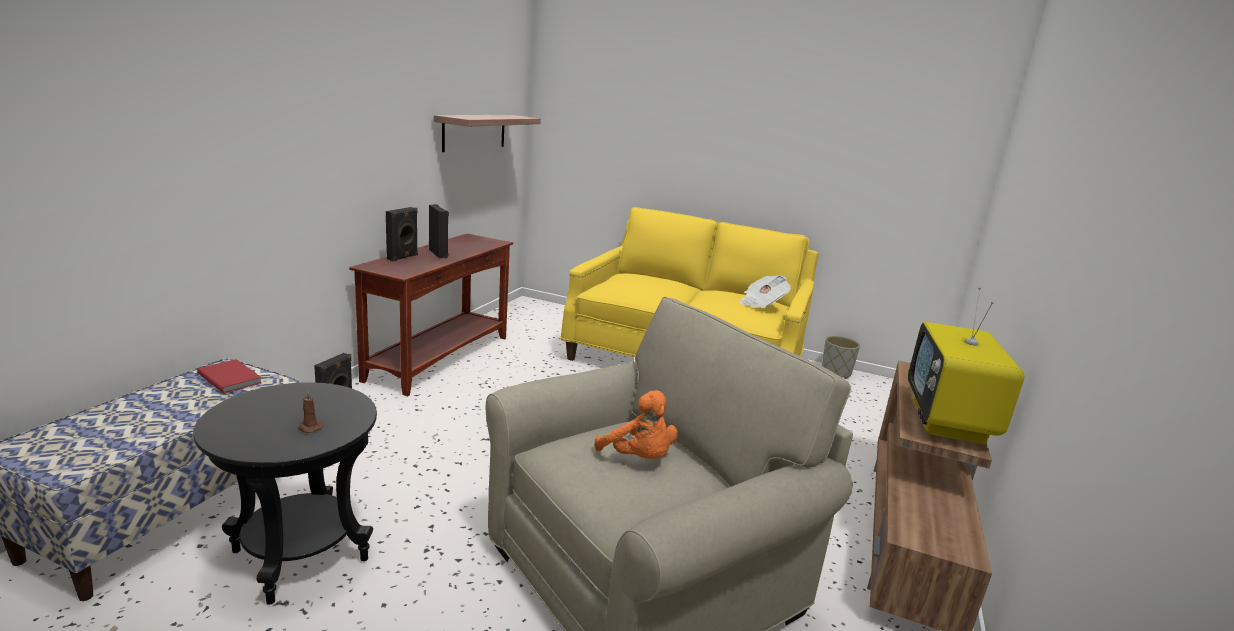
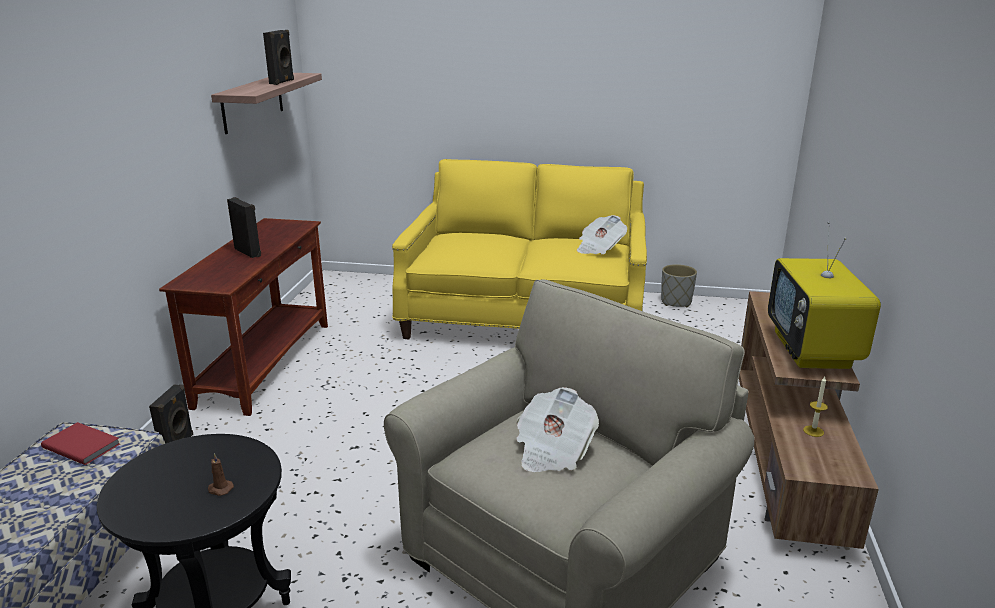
camera: 10 degrees left, 5 degrees up
(403, 257) = (212, 264): black speaker -> black speaker (282, 82)
(639, 458) = (553, 450): orange plush toy -> newspaper
(933, 502) = (813, 431): none -> candle

